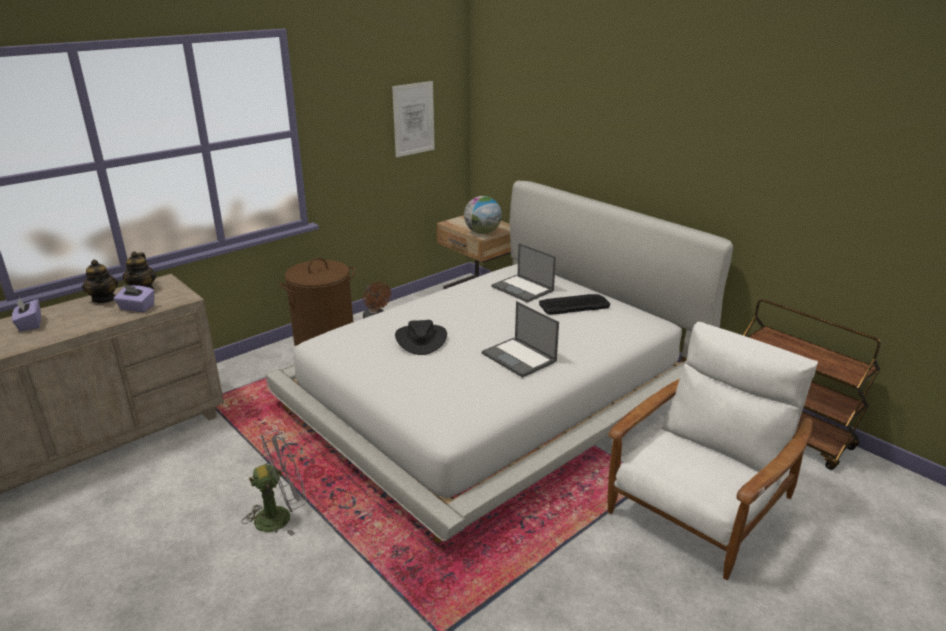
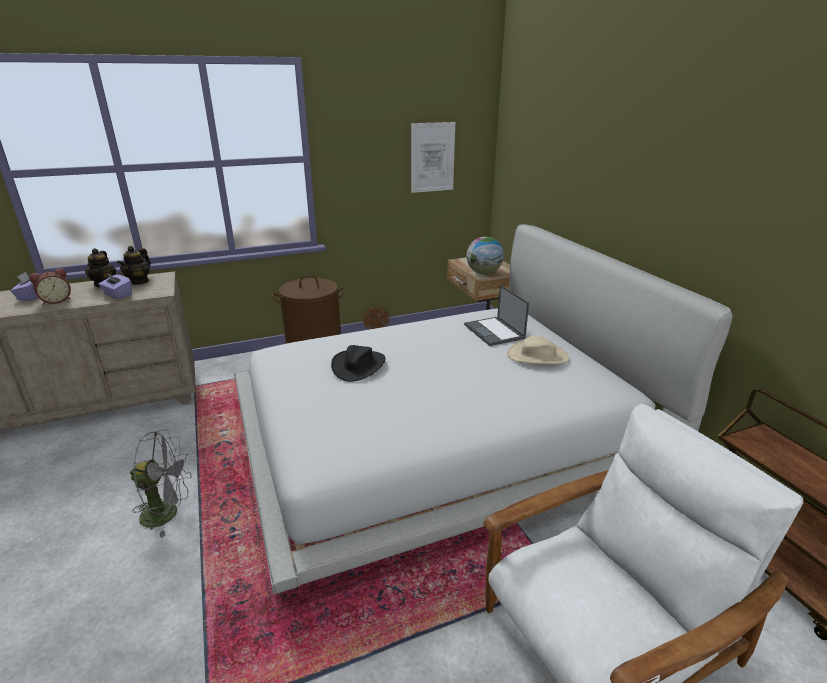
camera: 20 degrees right, 0 degrees up
(69, 325) = (56, 301): none -> alarm clock
(519, 357) = (441, 403): laptop -> none
(573, 304) = (537, 356): keyboard -> beige hat

